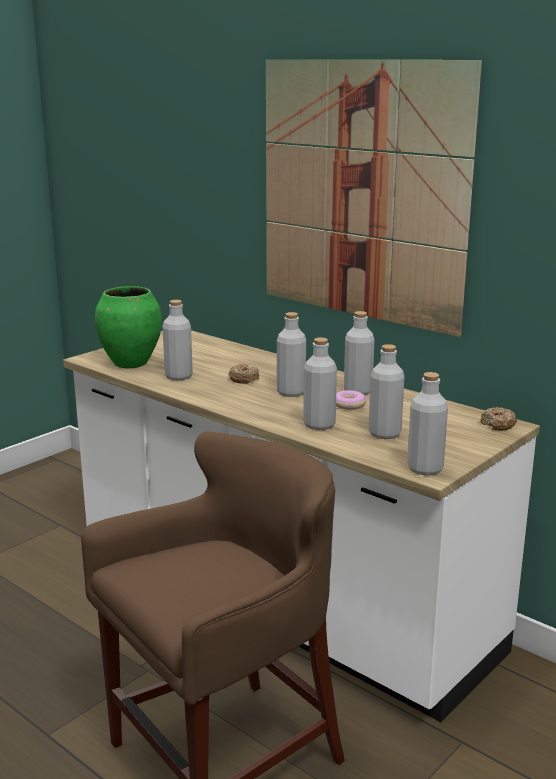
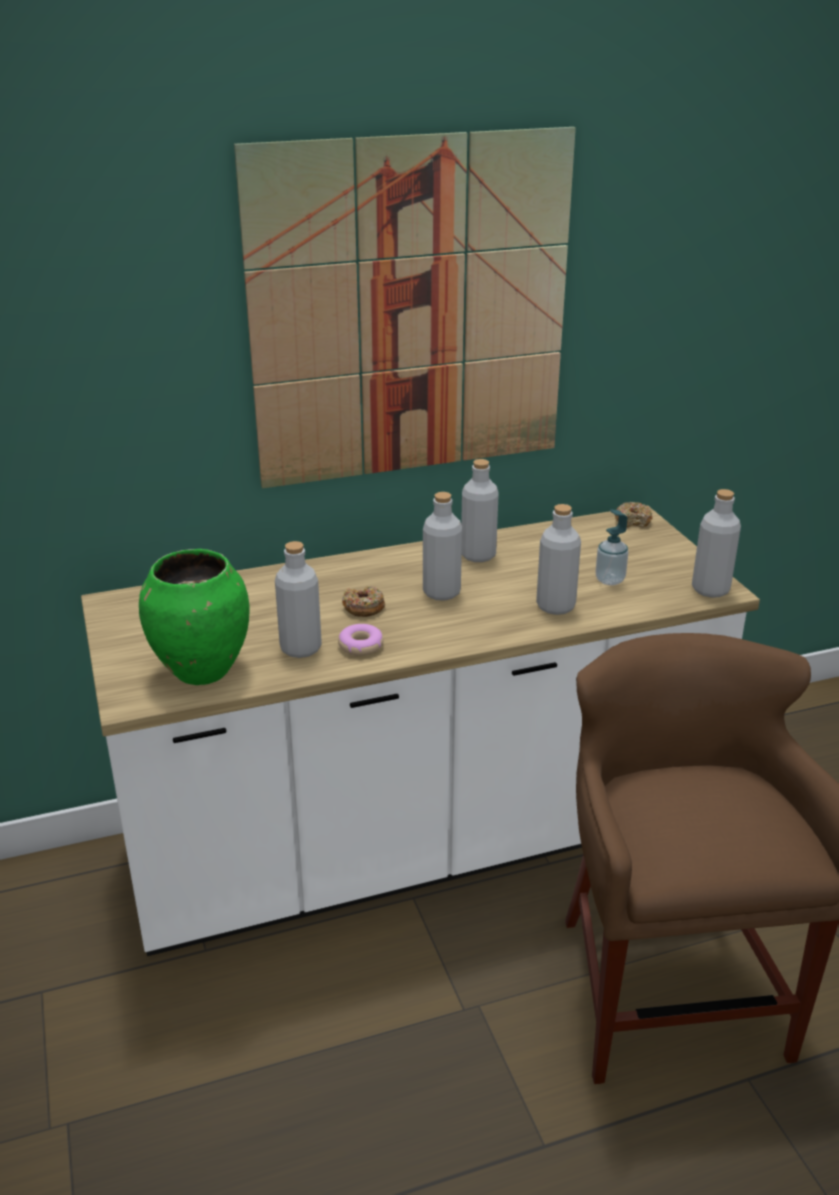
camera: 60 degrees left, 10 degrees up
(349, 405) = (514, 572): donut -> donut (360, 646)
(384, 433) = (609, 580): grey bottle -> soap dispenser

